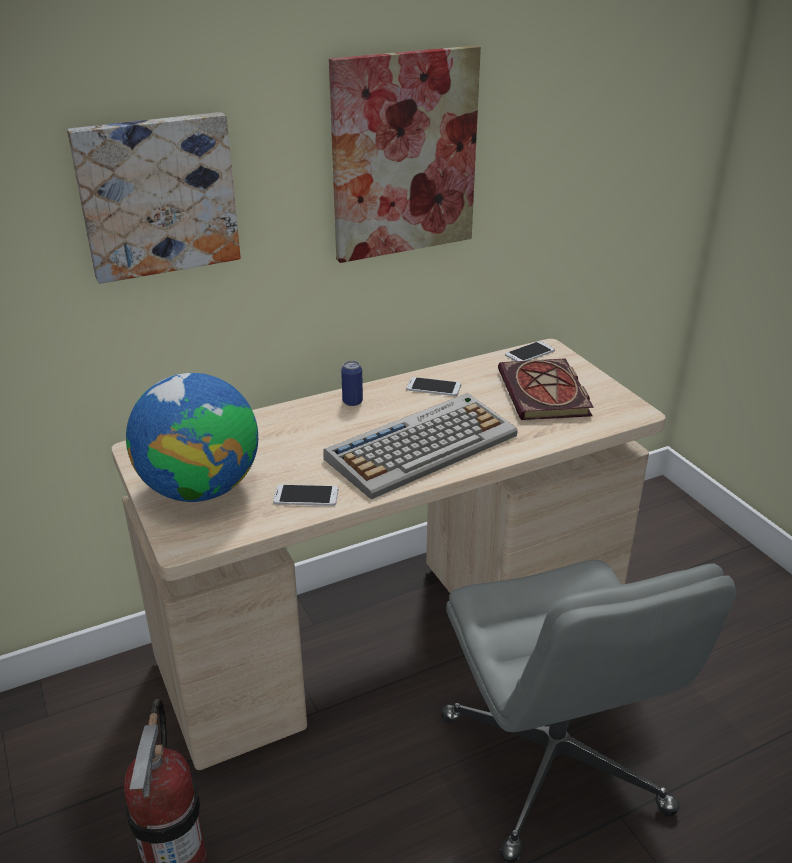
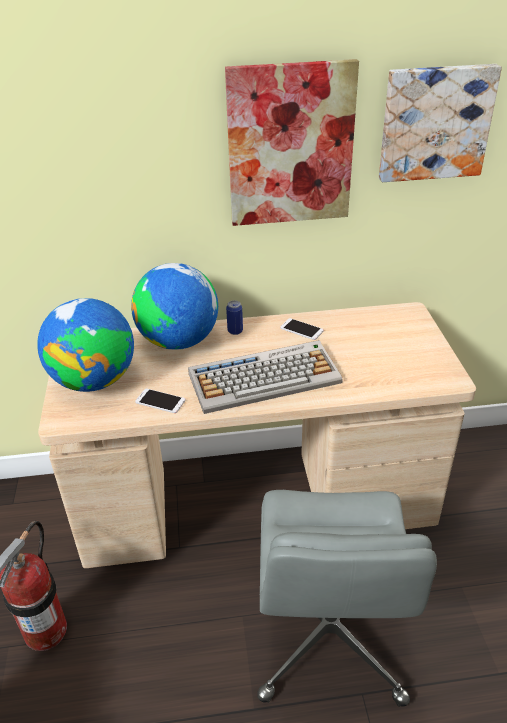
camera: 20 degrees right, 5 degrees up
(157, 195) = (89, 164): picture -> picture (434, 123)
(287, 425) = (179, 341): none -> globe
(530, 353) = (394, 312): phone -> none
(546, 395) = (386, 351): book -> none

